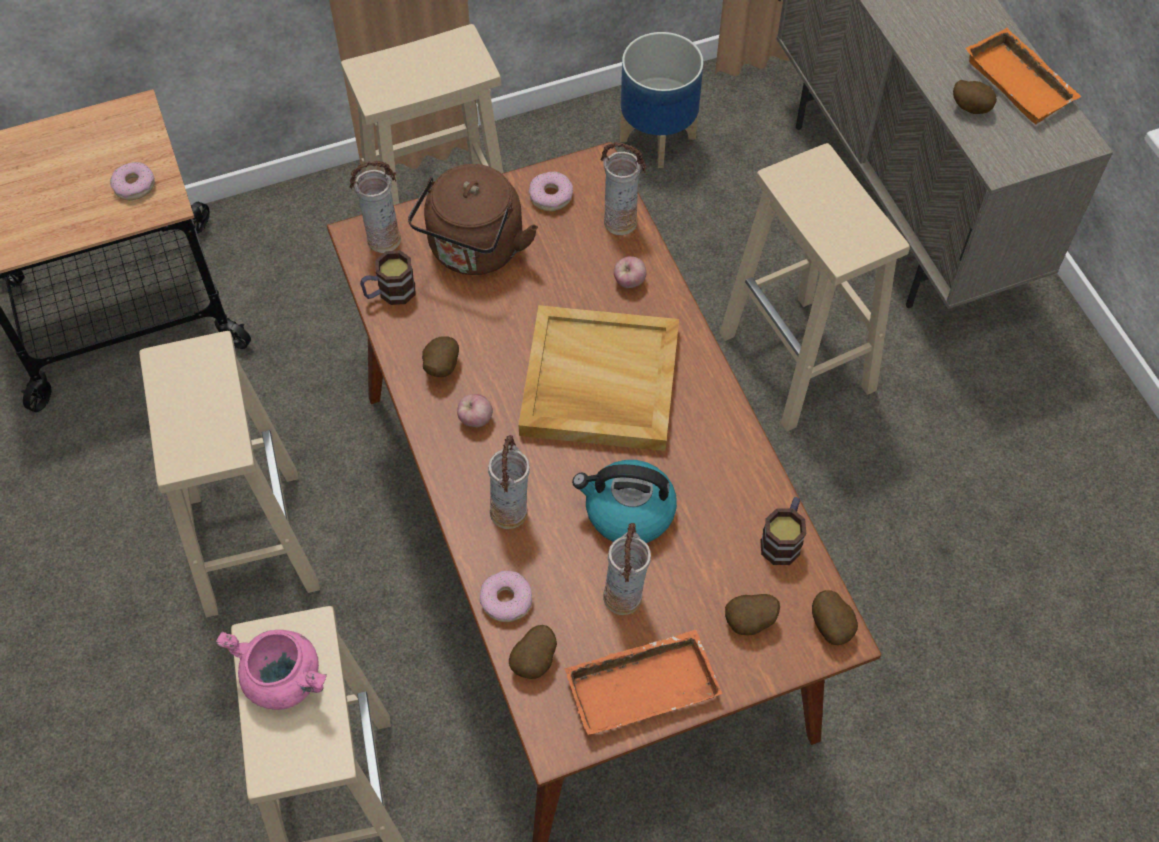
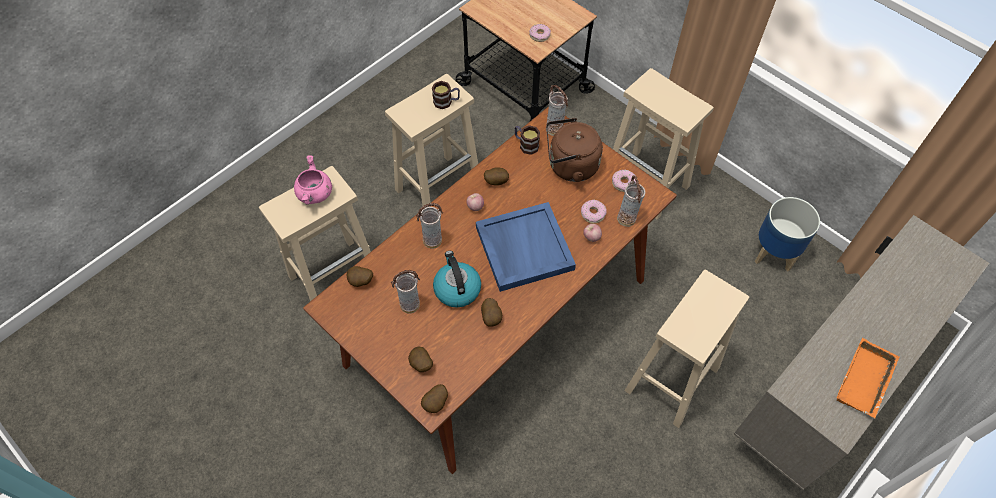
camera: 65 degrees right, 0 degrees up
(506, 600) = (387, 258): donut -> donut (593, 214)
(598, 383) = (523, 248): beige tray -> blue tray
(642, 683) = (368, 330): orange tray -> none
(783, 539) = (475, 363): mug -> mug (446, 102)
(970, 107) = (823, 359): potato -> potato (492, 318)

